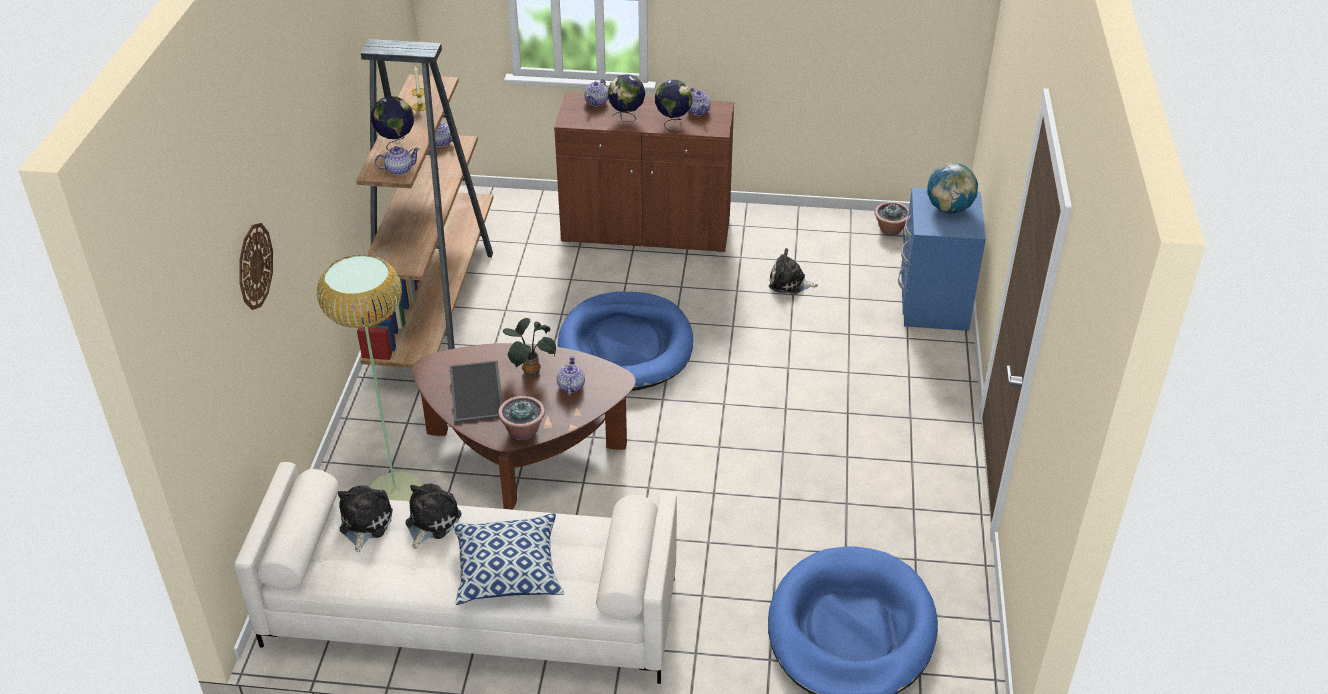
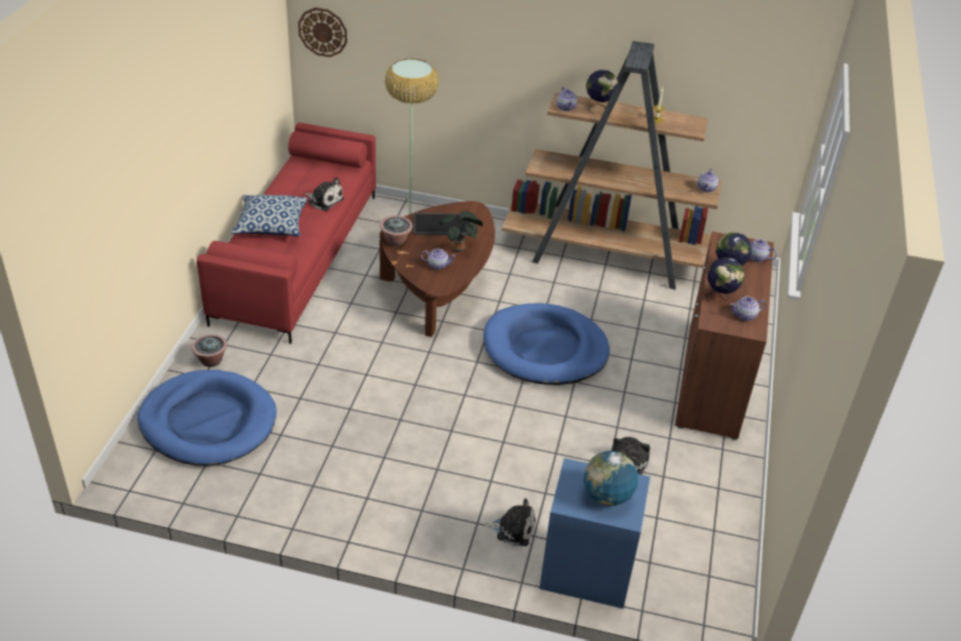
camera: 95 degrees right, 0 degrees up
(254, 266) = (420, 32): wall clock -> wall clock (323, 32)
(364, 524) = (332, 178): plush toy -> plush toy (513, 529)
(470, 613) = (297, 256): white sofa -> red sofa
(890, 230) = (719, 566): potted plant -> potted plant (211, 361)

